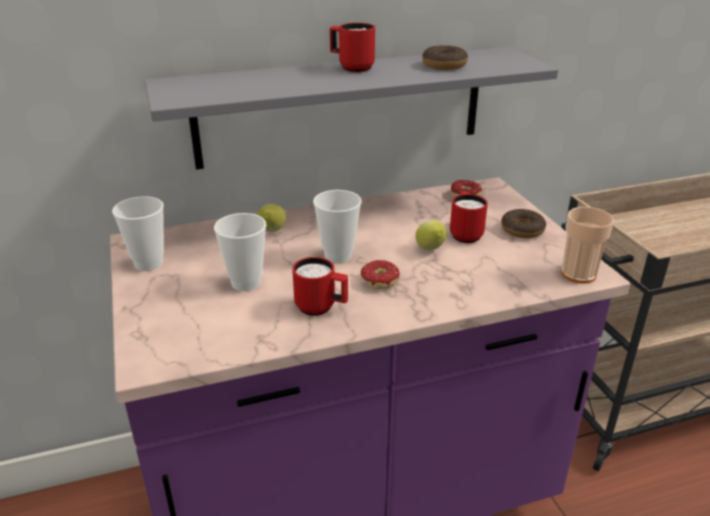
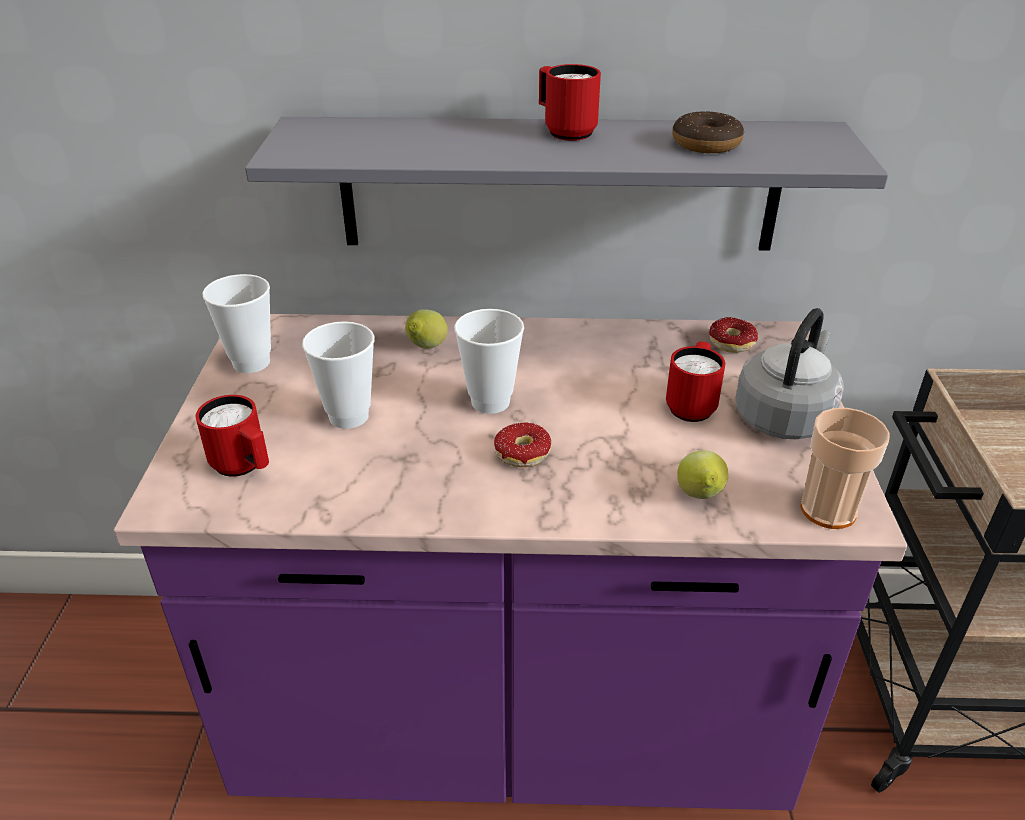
camera: 20 degrees right, 5 degrees up
(321, 308) = (420, 476): red mug -> red mug (244, 467)
(430, 250) = (624, 420): lemon -> lemon (699, 497)
(522, 230) = (784, 416): donut -> grey kettle

